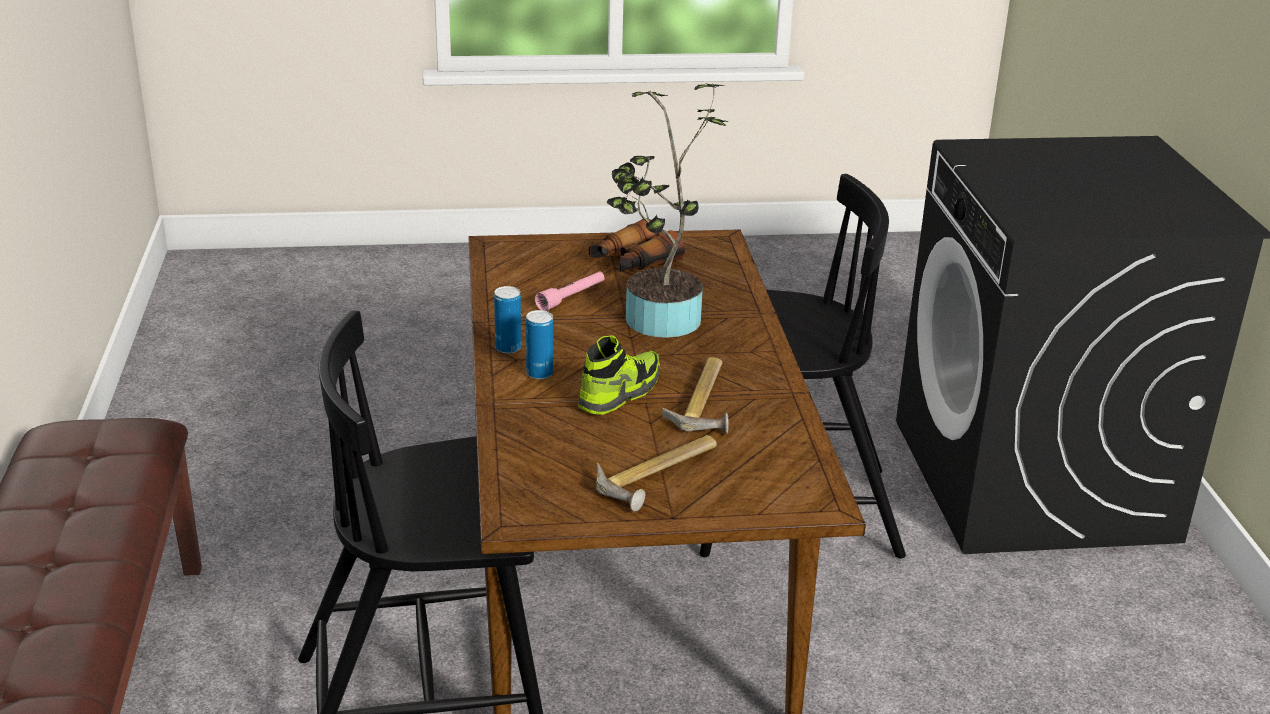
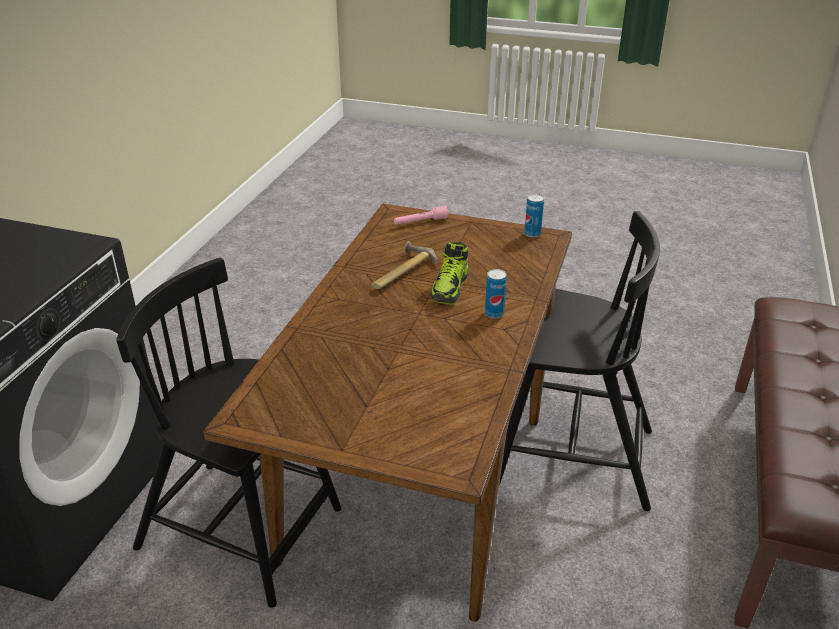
camera: 155 degrees left, 5 degrees up
(508, 348) = (506, 339): can -> can (532, 234)
(571, 297) = (428, 378): pink flashlight -> pink flashlight (420, 222)
(619, 393) = (450, 289): shoe -> shoe turned 45 degrees counterclockwise
(633, 263) = (346, 407): binoculars -> none
(658, 323) = (380, 336): potted plant -> none
(661, 476) = (462, 239): hammer -> none

